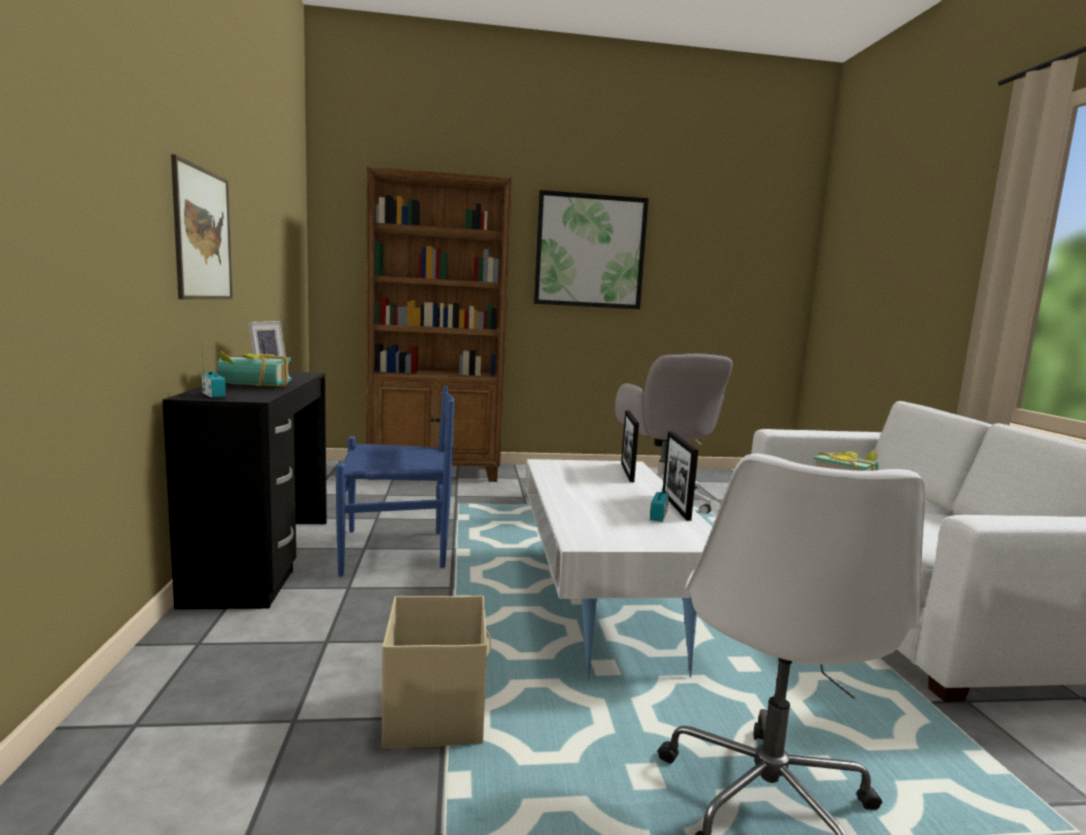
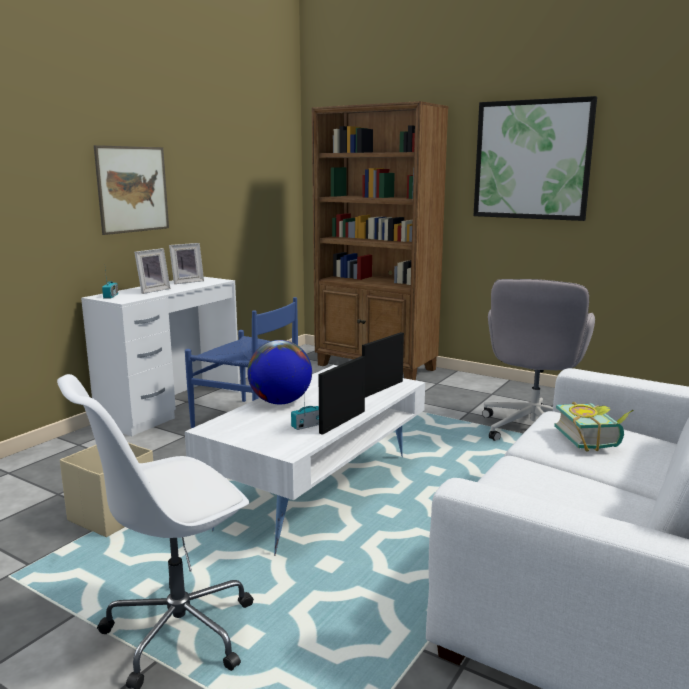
camera: 40 degrees right, 5 degrees up
(253, 386) = (152, 290): book -> picture frame
(262, 558) = (172, 407): black desk -> white desk
(575, 501) = (280, 402): none -> globe

